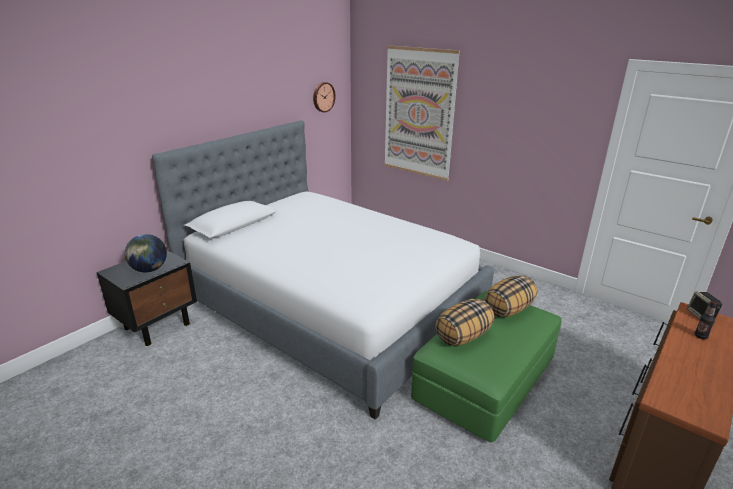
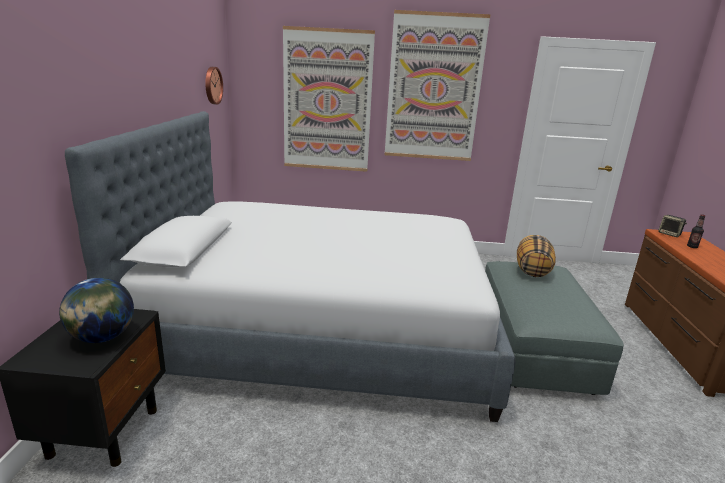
camera: 35 degrees left, 5 degrees down
(463, 336) = (535, 302): pillow -> none
(485, 380) = (533, 346): green ottoman -> grey ottoman
(511, 109) = (434, 88): none -> picture

